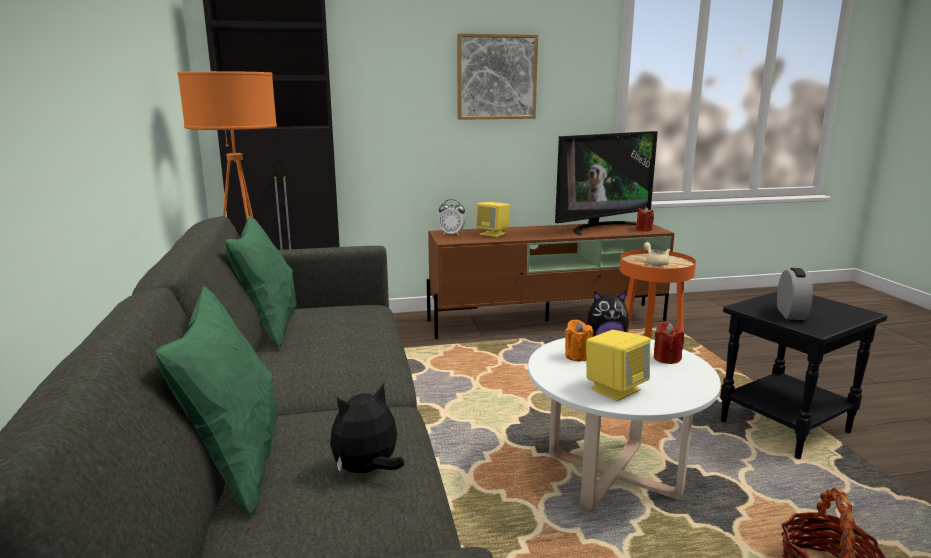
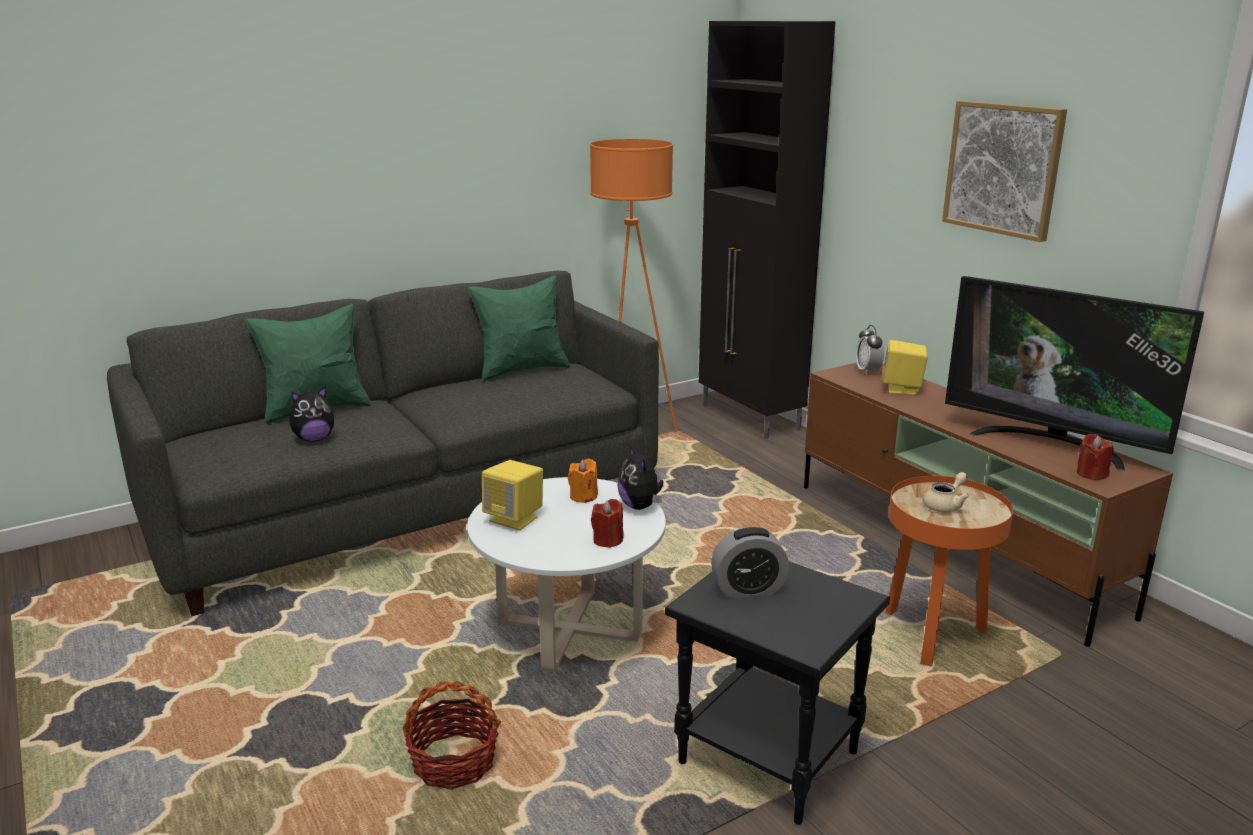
camera: 70 degrees right, 5 degrees up
(367, 471) = (314, 439): plush toy -> plush toy turned 120 degrees clockwise

